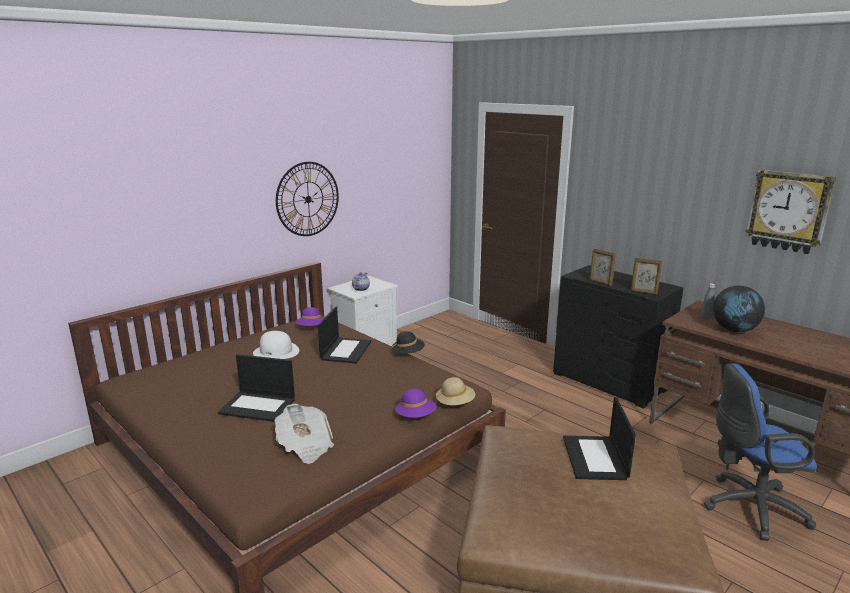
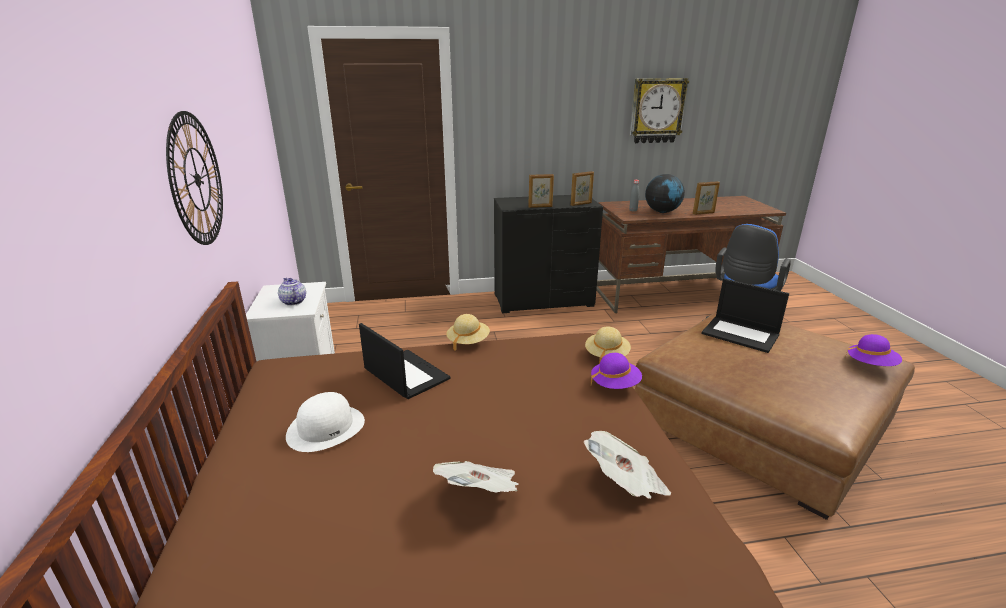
camera: 55 degrees left, 5 degrees up
(258, 406) = (480, 493): laptop -> newspaper
(311, 328) = (299, 377): purple hat -> purple hat (871, 364)
(408, 353) = (468, 341): black hat -> beige hat
(781, 349) = (703, 213): none -> picture frame

